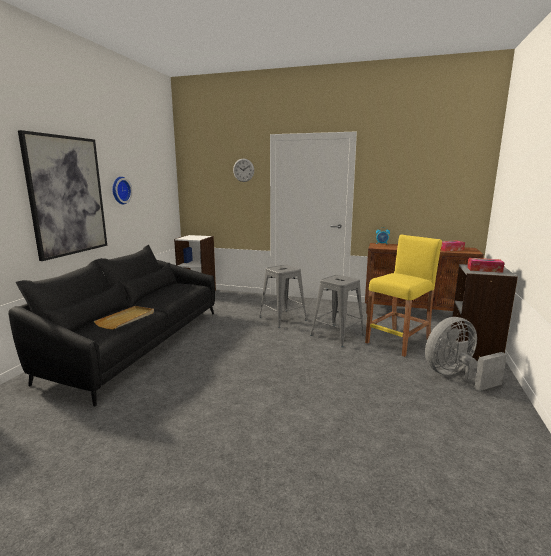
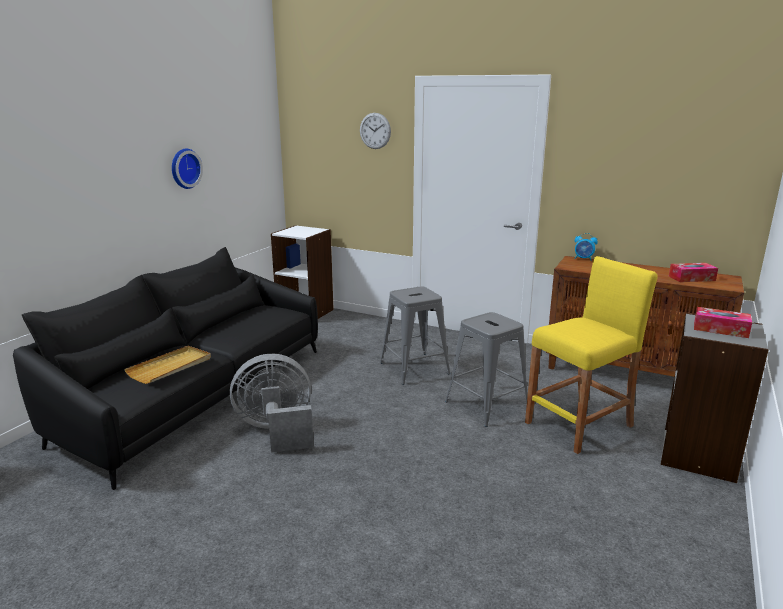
camera: 10 degrees right, 5 degrees up
(67, 196) = (101, 185): picture -> none
(455, 376) = (646, 498): grey fan -> grey fan (277, 431)

